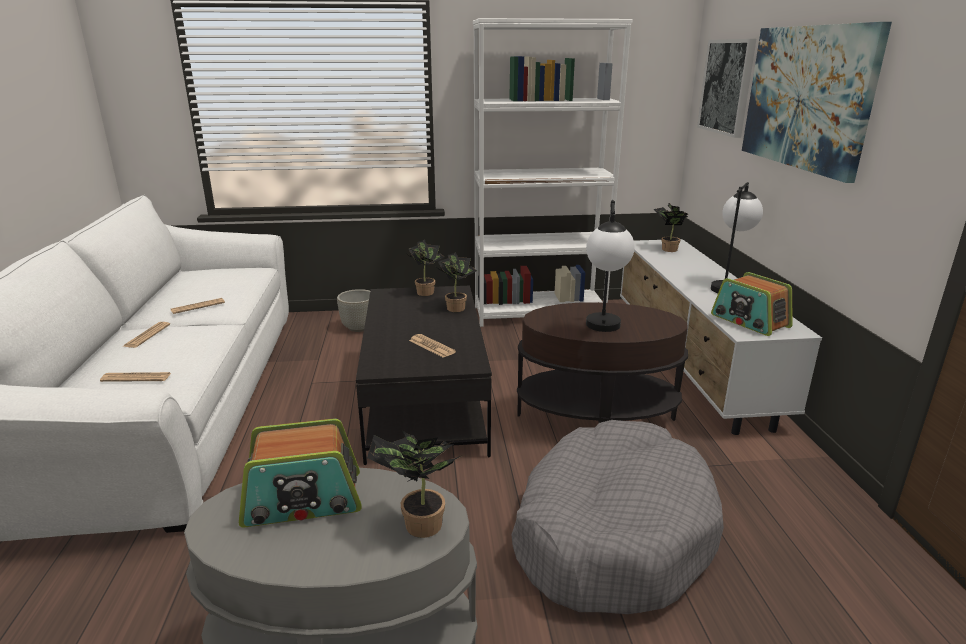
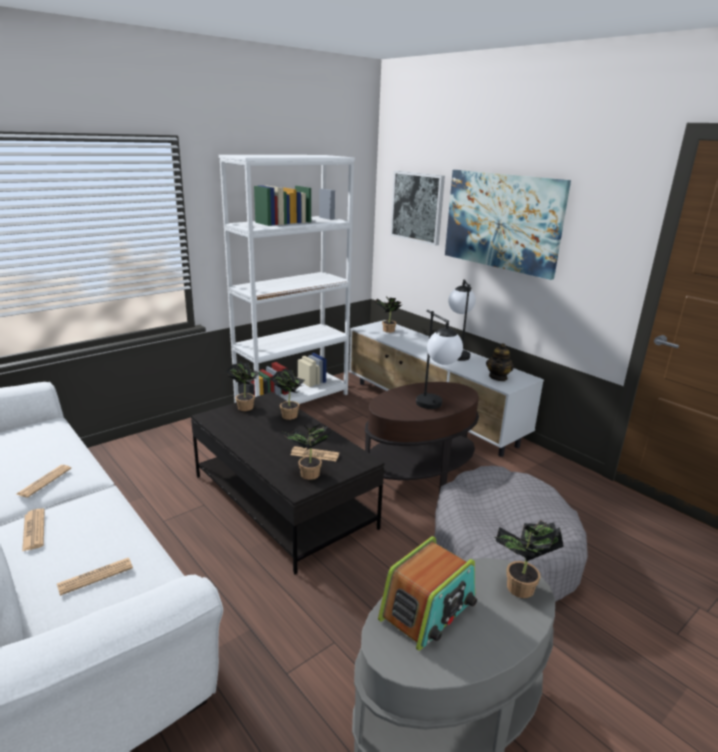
camera: 35 degrees left, 0 degrees up
(359, 328) = (149, 454): grey planter -> none
(399, 361) = (307, 475): none -> potted plant
(749, 321) = (498, 377): radio -> teapot

